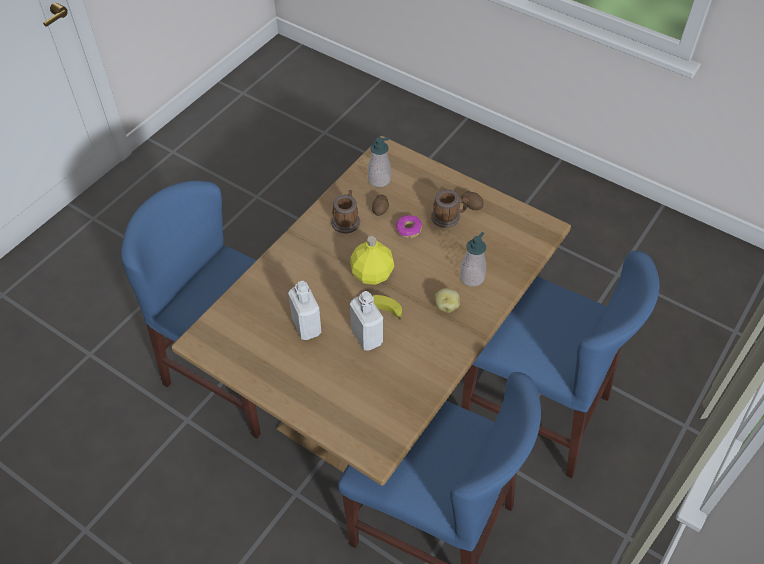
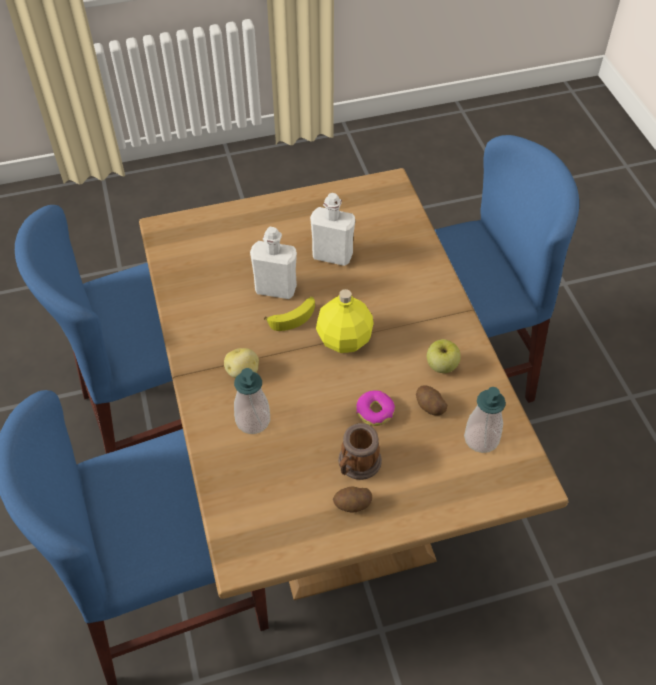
camera: 130 degrees right, 0 degrees up
(346, 220) = (441, 366): mug -> apple

